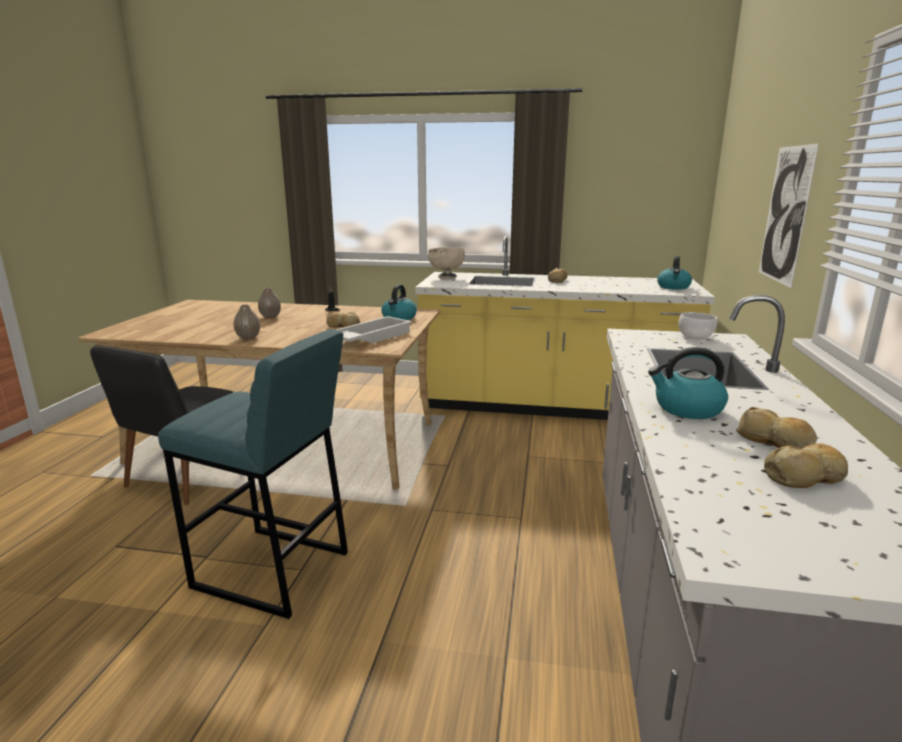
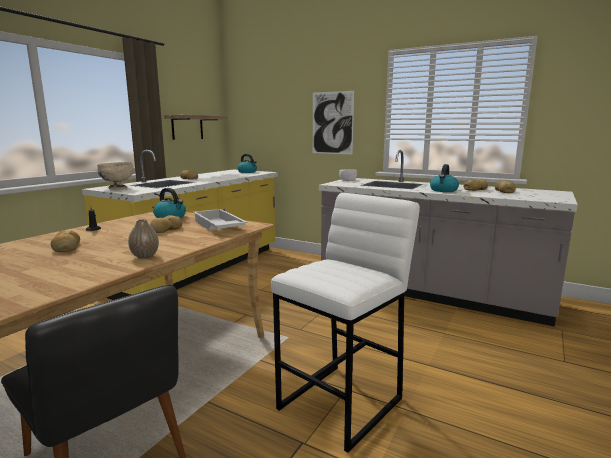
camera: 70 degrees left, 5 degrees down
(270, 317) = (66, 247): vase -> bread
(275, 570) = (342, 401): turquoise stool -> white stool
(621, 206) = (187, 127): none -> shelf

